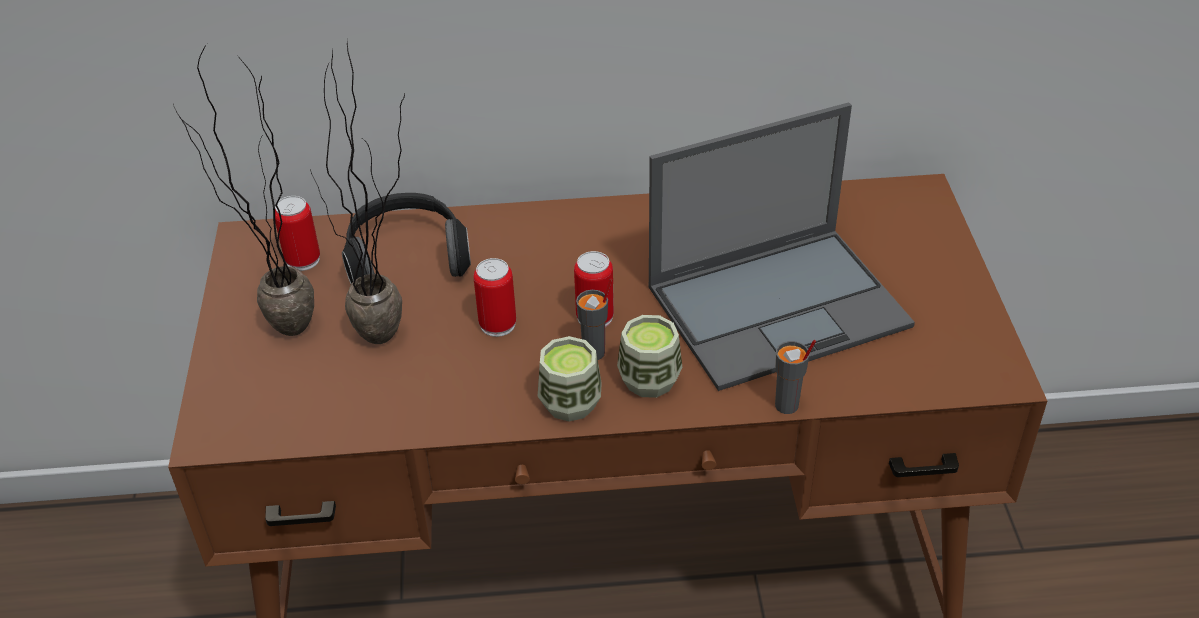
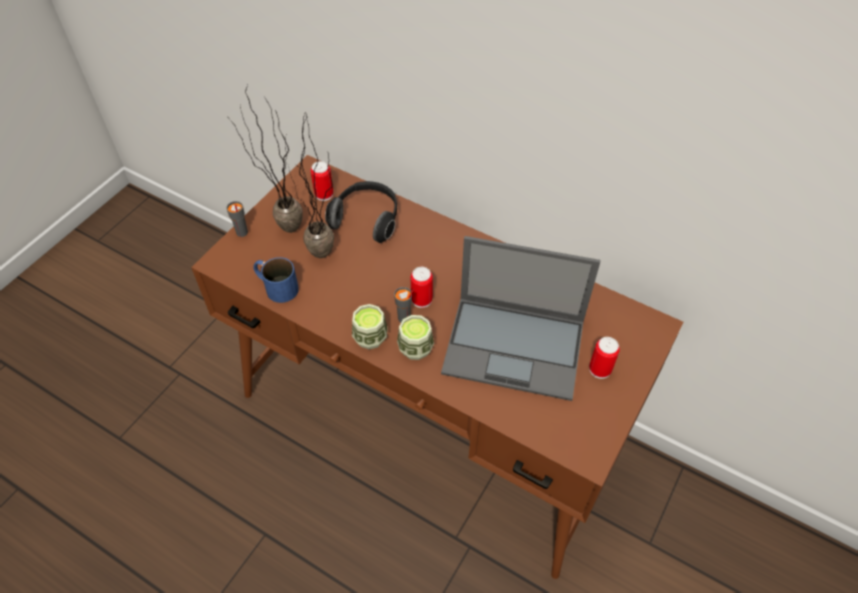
camera: 35 degrees right, 10 degrees up
(349, 416) = (275, 286): none -> blue mug
(497, 324) = (375, 277): can -> can (600, 369)
(787, 406) = (466, 403): grey cup -> grey cup (242, 233)

